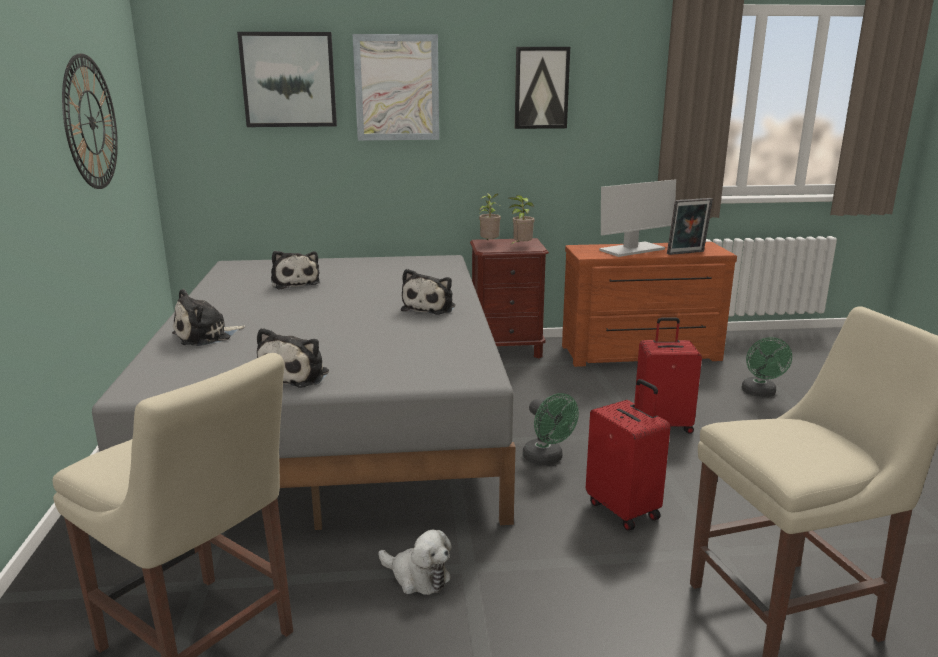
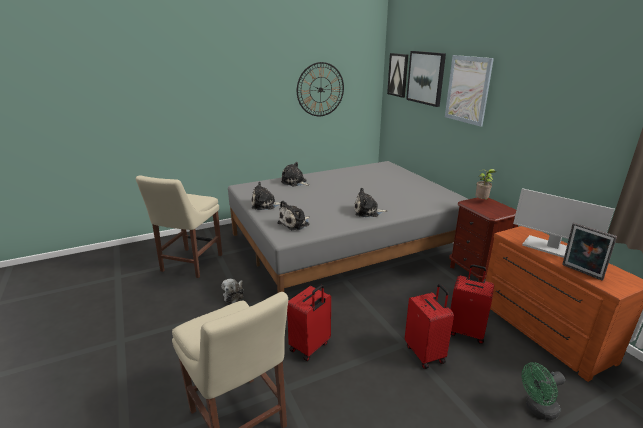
camera: 70 degrees right, 5 degrees up
(295, 283) = (373, 179): plush toy -> plush toy (295, 223)
(521, 246) = (489, 210): potted plant -> none
(541, 88) = (549, 104): picture -> picture (398, 75)
(547, 459) = (347, 312): green fan -> none
(628, 390) = (466, 331): none -> red suitcase

